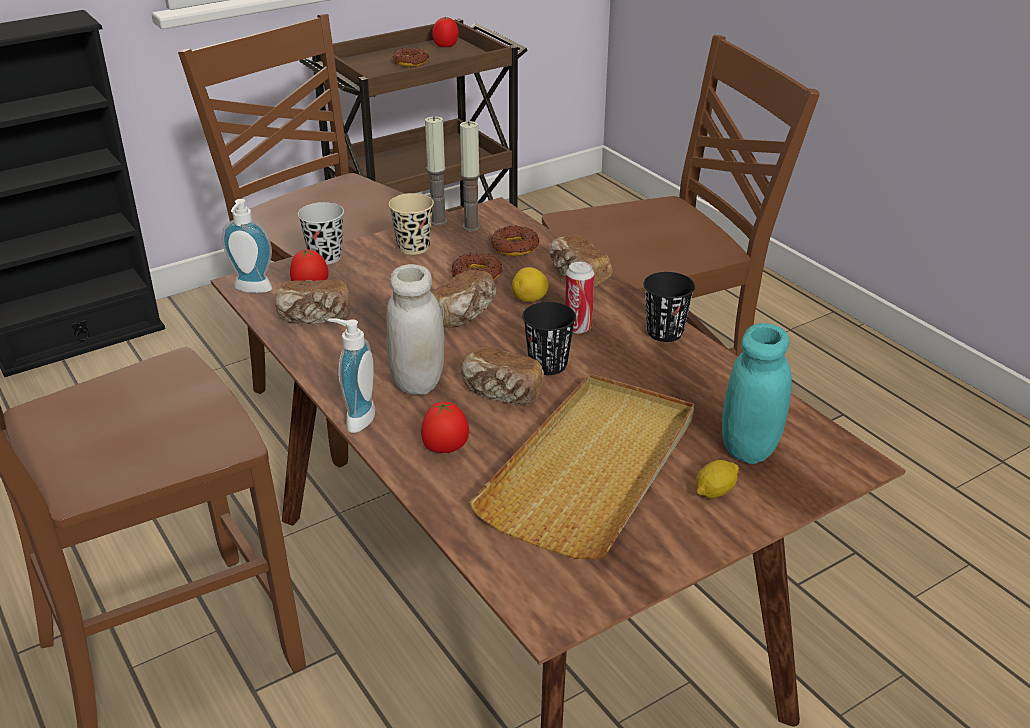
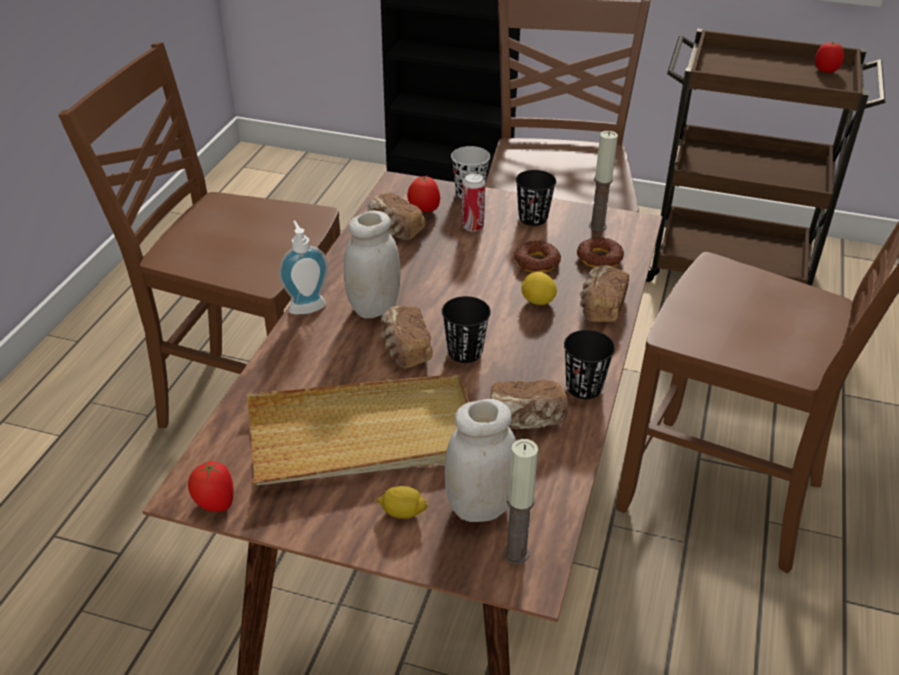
camera: 50 degrees right, 5 degrees up
(251, 290) = (393, 190): soap dispenser -> none
(411, 62) = (769, 73): donut -> none
(413, 247) = (533, 218): beige cup -> black cup
(438, 221) = (583, 209): candle -> candle (516, 553)
(445, 449) = (314, 359): tomato -> tomato (215, 504)
(465, 314) = (479, 284): bread -> bread (526, 420)
(578, 327) = (532, 342): can -> can (472, 227)
(749, 448) = (480, 507): turquoise jar -> white jar

